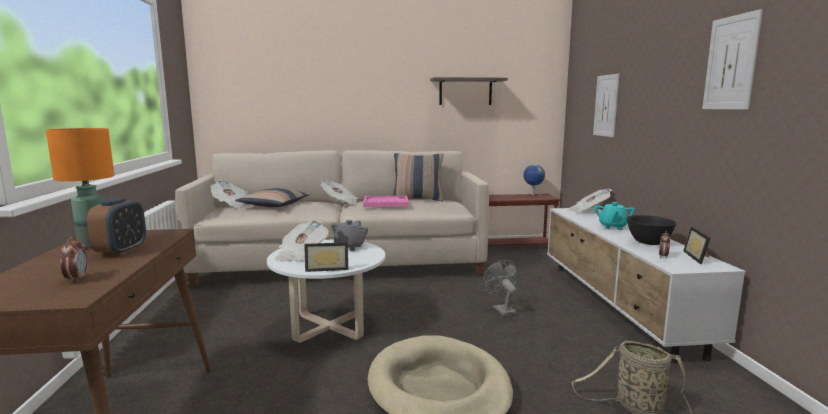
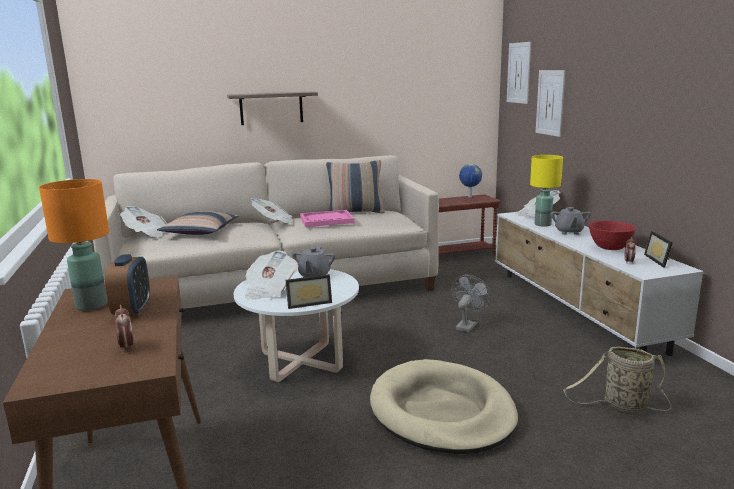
camera: 10 degrees left, 5 degrees up
(465, 91) = (394, 87): shelf -> shelf (271, 108)
(501, 309) = (467, 325): grey fan -> grey fan turned 60 degrees clockwise
(589, 219) = (543, 224): none -> yellow table lamp
(612, 227) = (569, 232): turquoise teapot -> grey teapot
(648, 242) = (609, 248): black bowl -> red bowl
(731, 63) = (687, 73): picture -> picture (518, 73)

